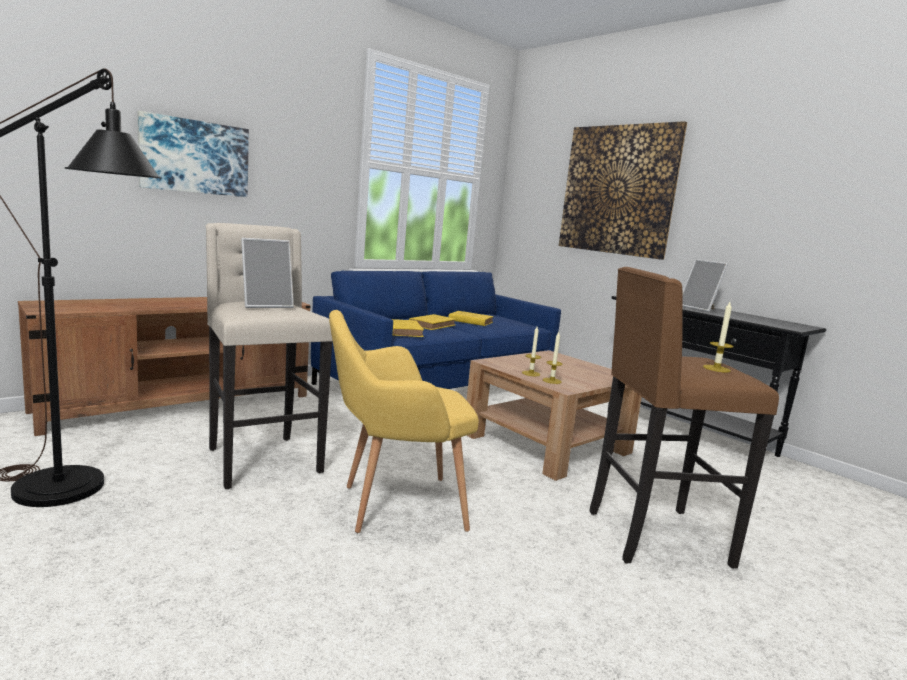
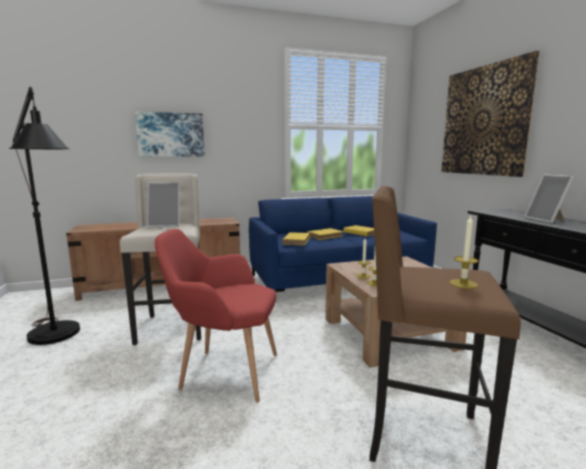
camera: 25 degrees right, 0 degrees up
(393, 506) = (223, 372): yellow armchair -> red armchair

